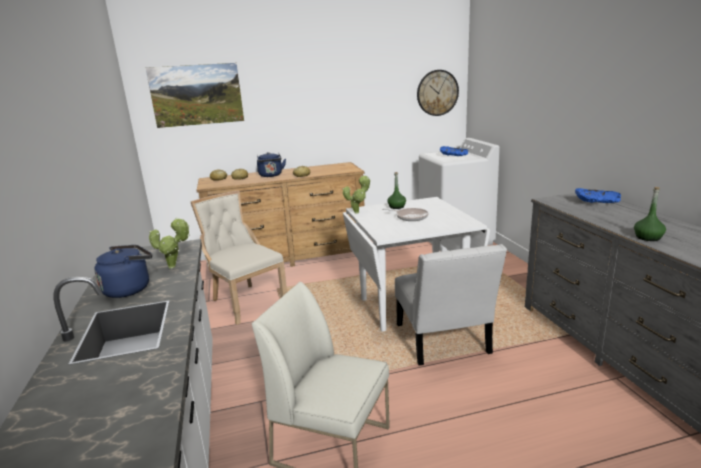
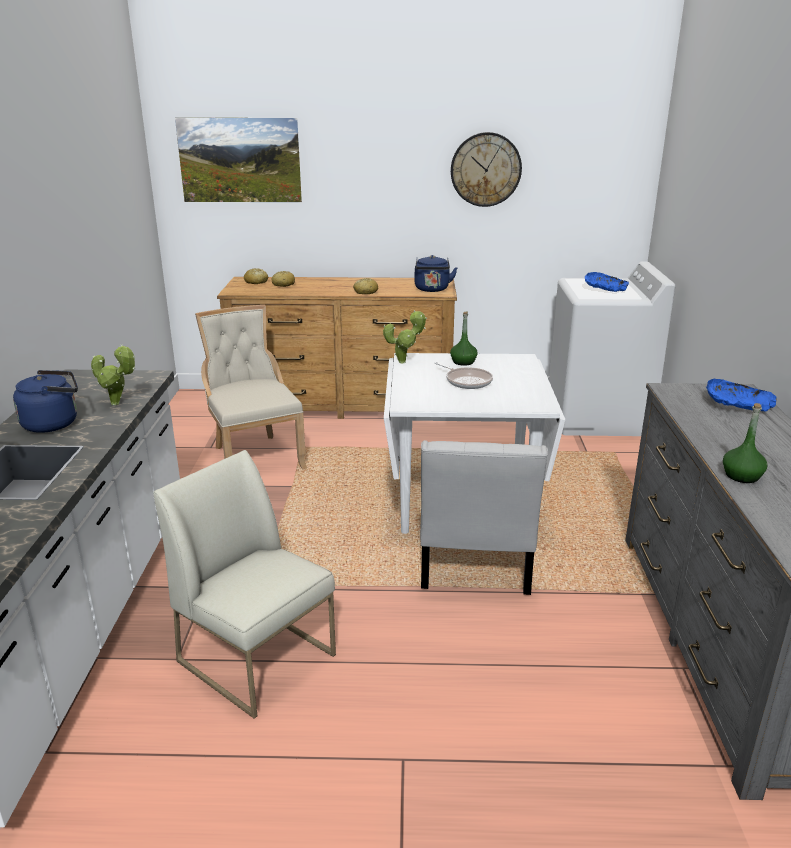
camera: 15 degrees right, 5 degrees up
(271, 175) = (326, 286): blue kettle -> blue kettle (432, 289)
(437, 93) = (605, 184): wall clock -> wall clock (485, 169)

